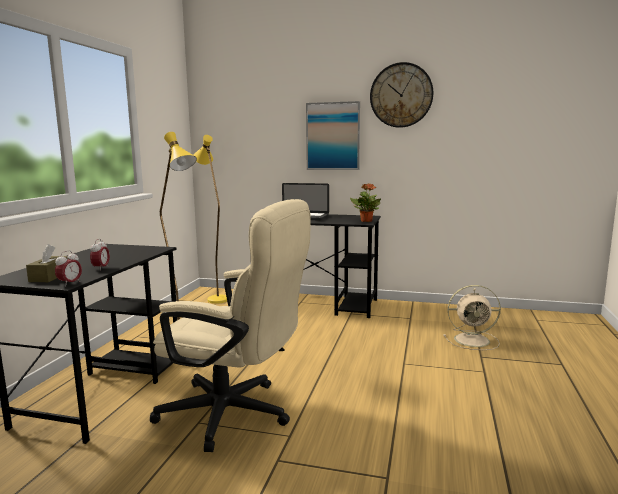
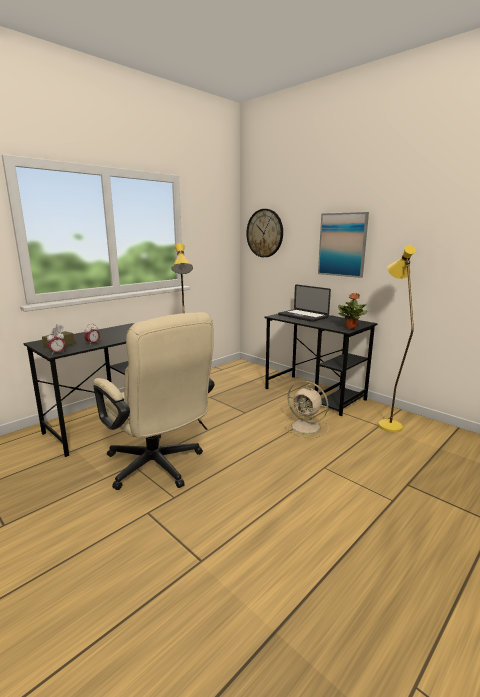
camera: 30 degrees right, 5 degrees up
(215, 298) = (240, 370): yellow floor lamp -> yellow floor lamp (386, 422)
(401, 95) = (408, 205): wall clock -> wall clock (265, 233)
(473, 340) = (419, 465): beige fan -> beige fan (307, 427)

